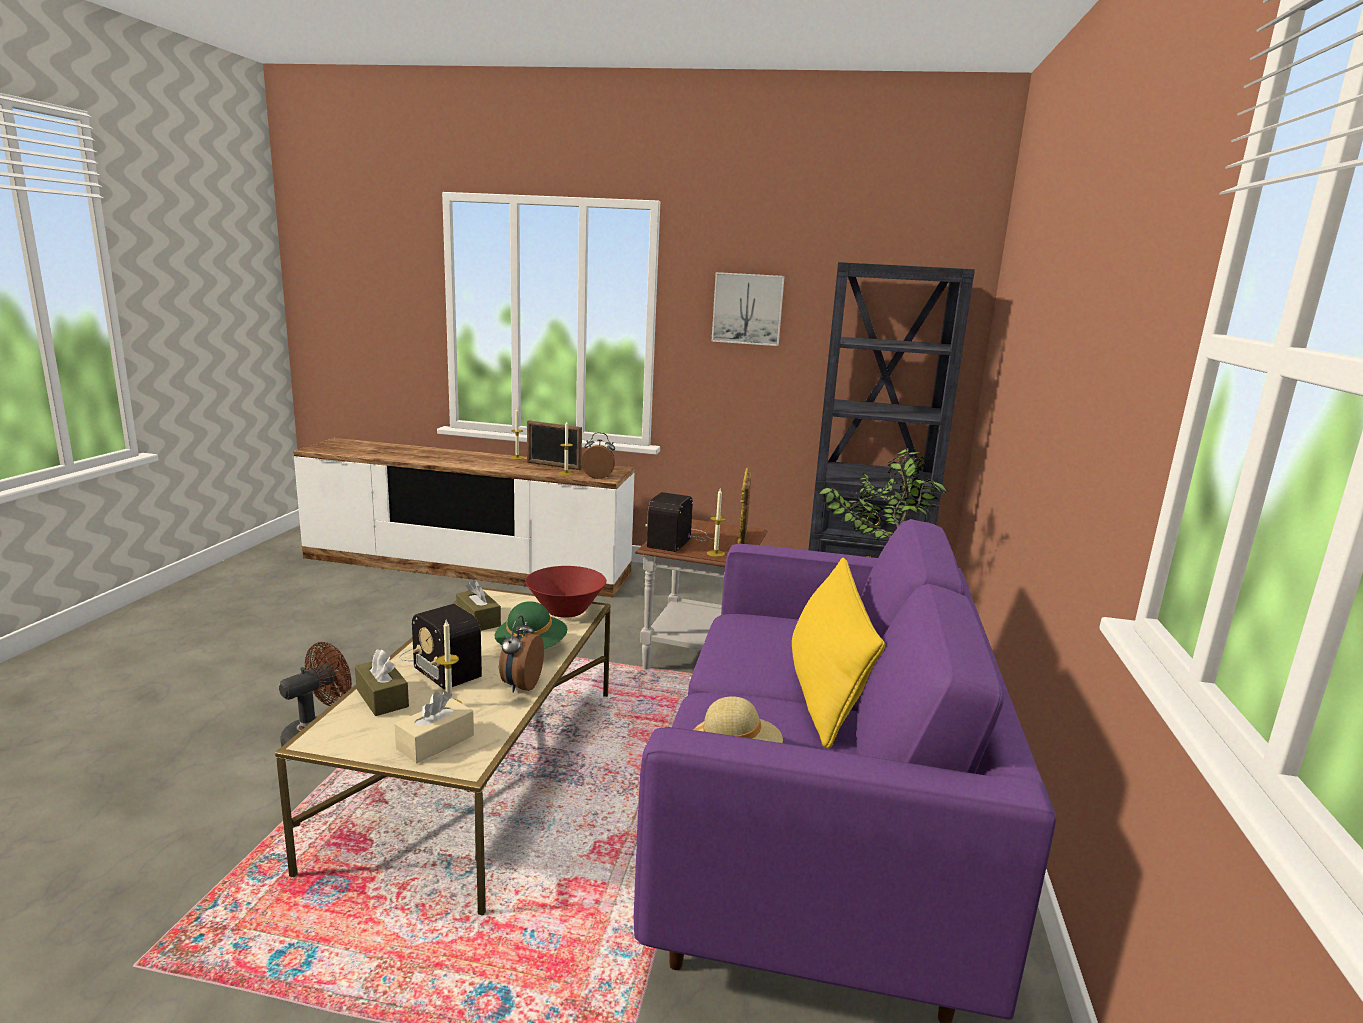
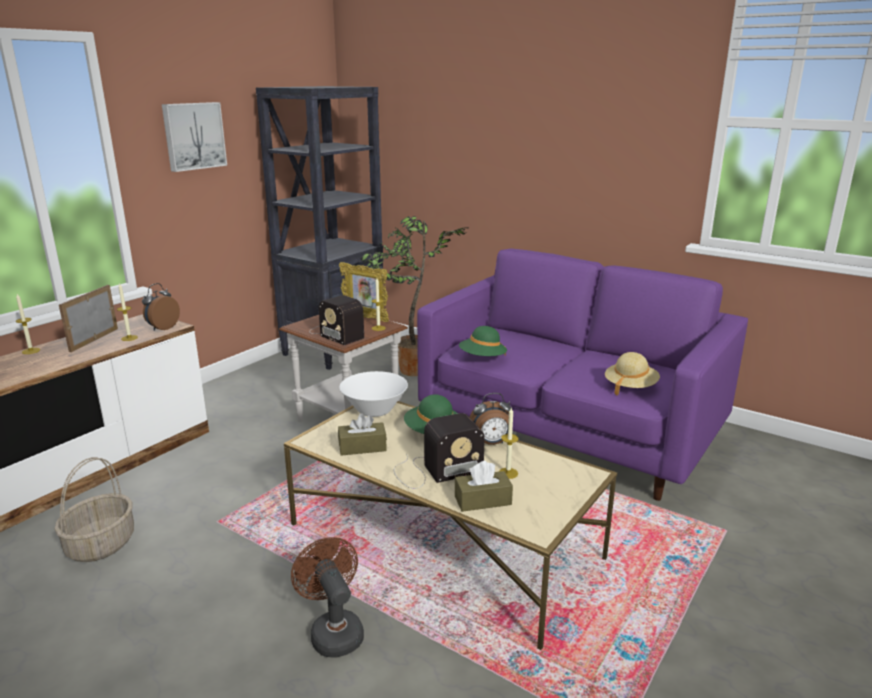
camera: 65 degrees left, 5 degrees up
(419, 608) = (101, 544): none -> basket
(435, 742) = (559, 482): beige tissue box -> none
(520, 685) = (491, 443): alarm clock -> alarm clock turned 45 degrees counterclockwise
(553, 466) = (94, 339): picture frame -> picture frame turned 150 degrees clockwise
(565, 611) = (374, 410): red bowl -> white bowl
(730, 635) = (482, 358): none -> green hat
(826, 691) = (565, 351): yellow pillow -> none

